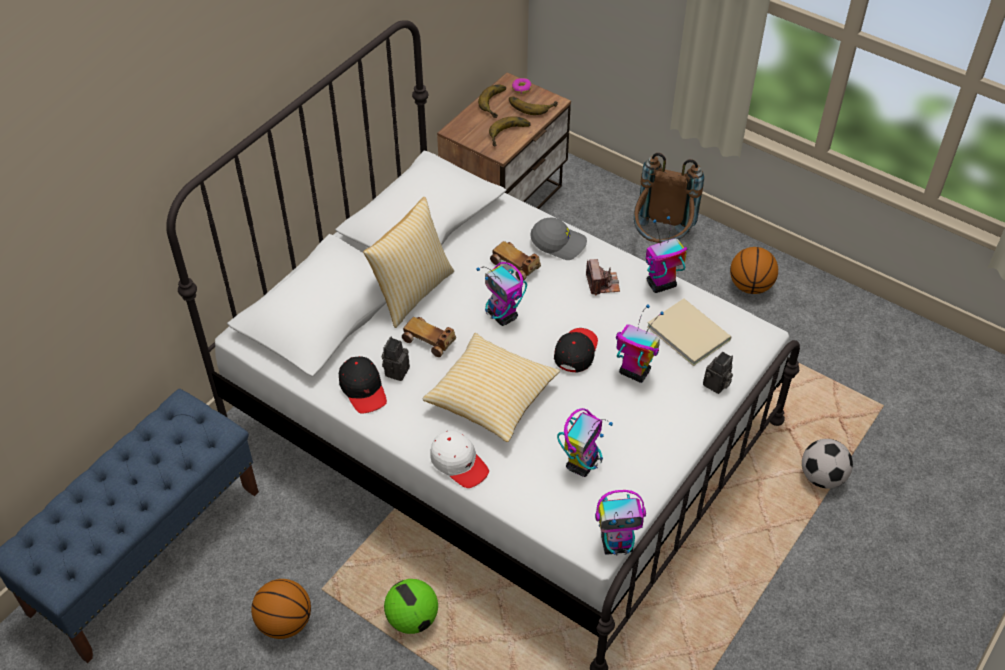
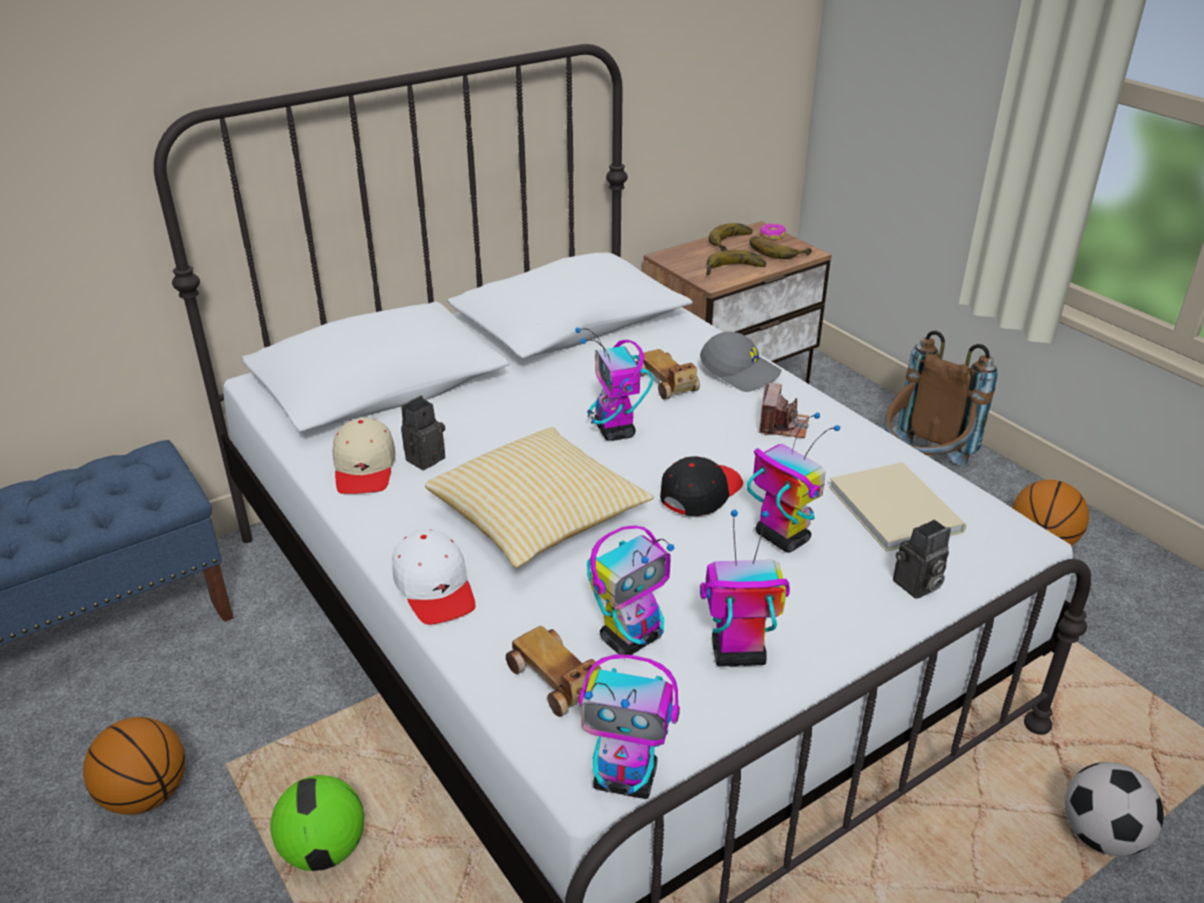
camera: 20 degrees right, 15 degrees down
(363, 389) = (365, 468): black cap -> beige cap
(411, 292) = (506, 382): pillow -> none
(430, 341) = (494, 436): toy car -> toy car (557, 681)
(660, 285) = (872, 444): toy robot -> toy robot (736, 654)

